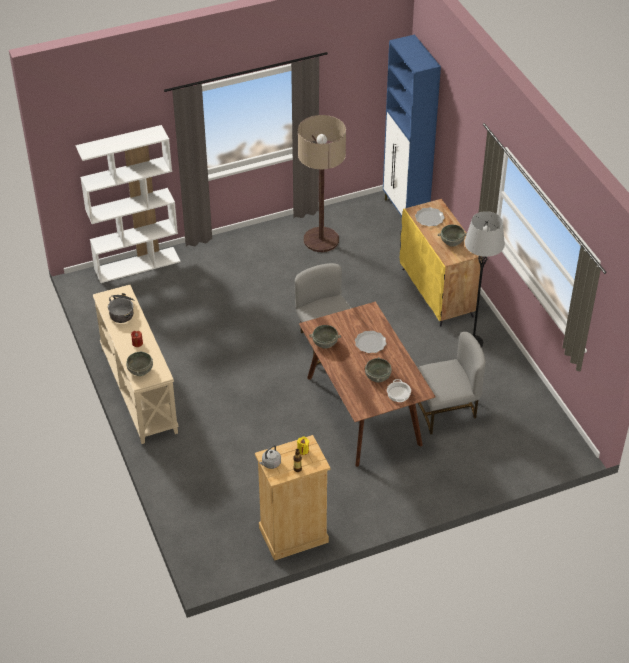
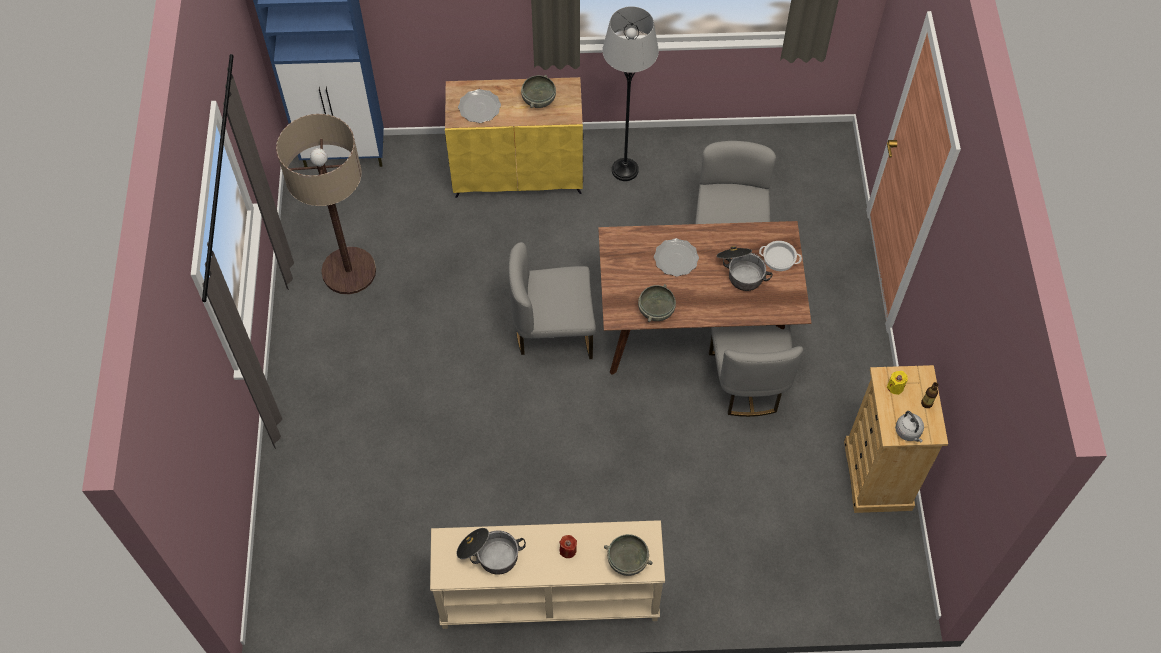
camera: 70 degrees left, 15 degrees up
(137, 264) = (278, 529): white bookcase -> none
(334, 448) = (747, 382): none -> grey chair
(377, 377) = (741, 271): grey bowl -> cooking pot

